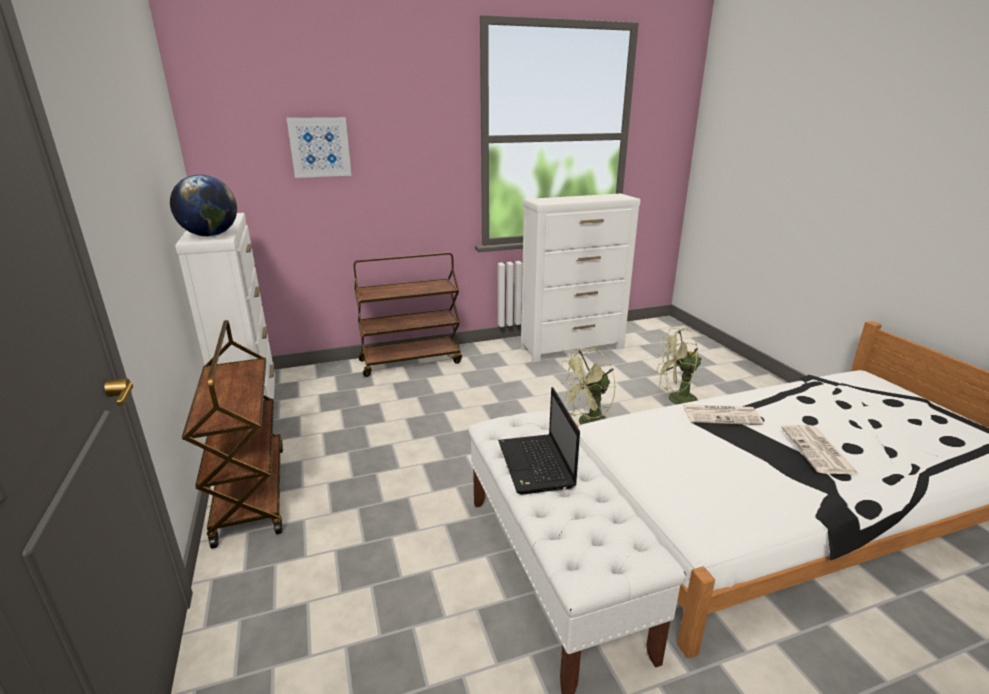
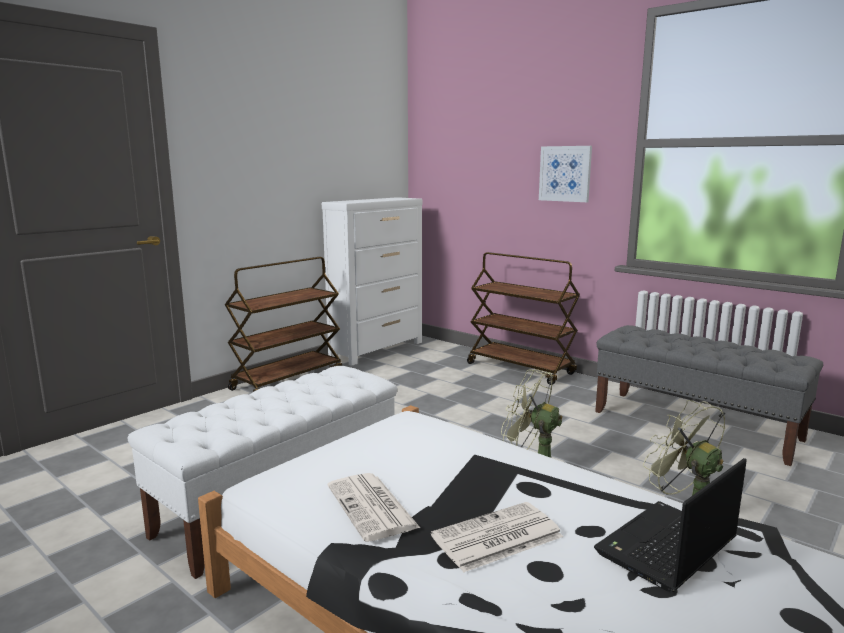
camera: 60 degrees right, 10 degrees down
(210, 235) = (350, 201): globe -> none
(319, 147) = (488, 150): picture -> picture (565, 173)
(536, 465) = (289, 391): laptop -> laptop (666, 548)
(573, 348) = (695, 425): white dresser -> grey bench
(722, 415) = (517, 469): newspaper -> newspaper (373, 507)

